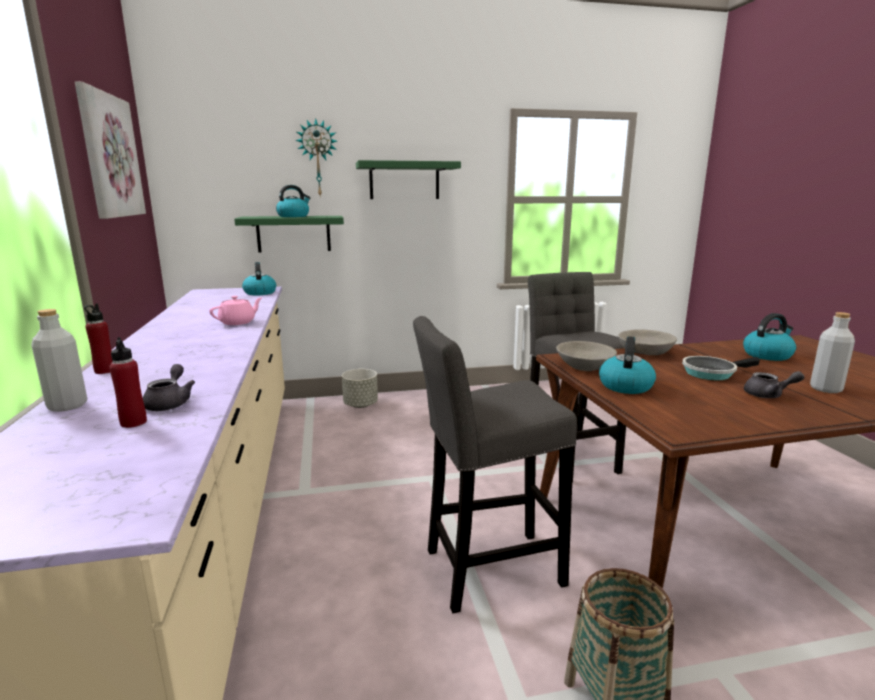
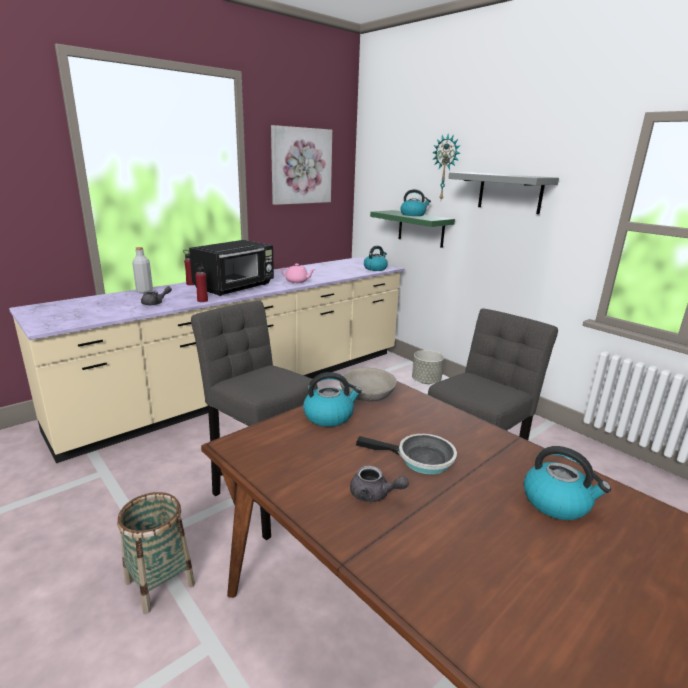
camera: 60 degrees right, 5 degrees up
(133, 422) = (130, 304): red bottle -> red bottle (202, 300)
(194, 350) = (235, 287): none -> black microwave
(404, 181) = (510, 192): green shelf -> grey shelf
(645, 352) = (454, 419): grey bowl -> none
(711, 373) = (420, 459): frying pan -> frying pan turned 150 degrees clockwise
(768, 395) = (374, 495): grey teapot -> grey teapot turned 45 degrees counterclockwise
(825, 389) = (442, 542): grey bottle -> none

